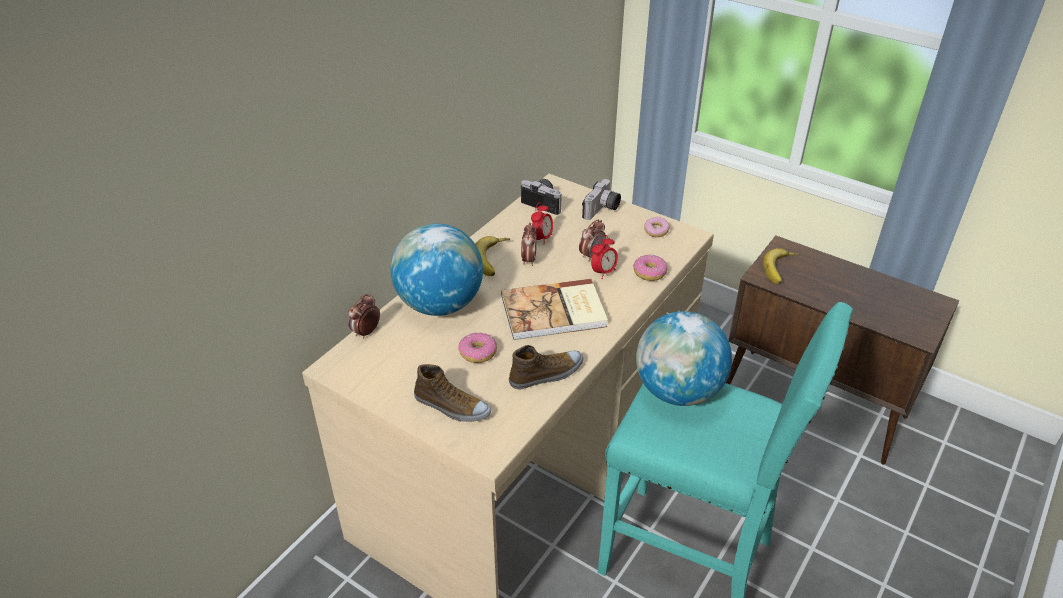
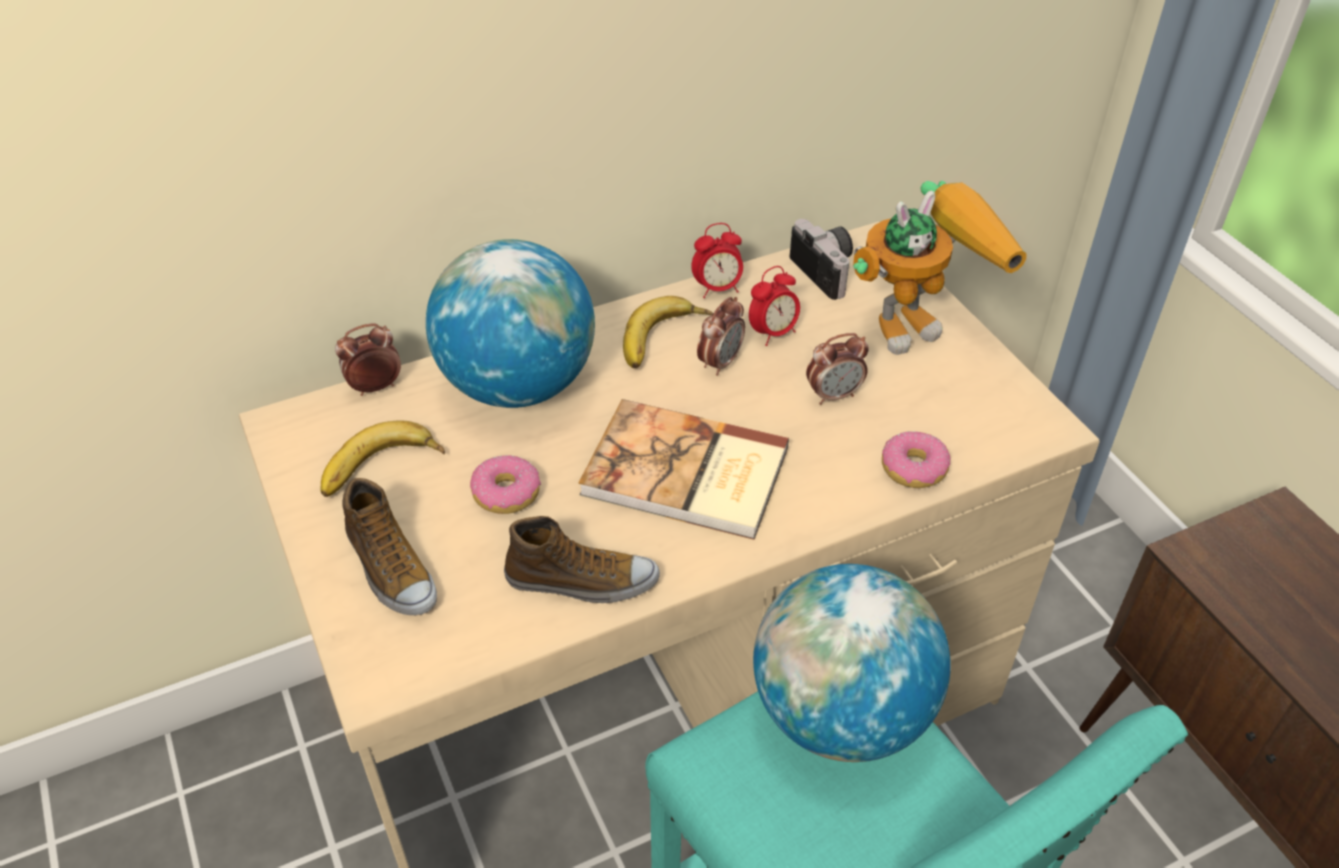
camera: 30 degrees right, 5 degrees up
(602, 210) = (920, 319): camera -> toy robot
(603, 272) = (830, 434): alarm clock -> alarm clock (717, 289)
(656, 231) = (988, 395): donut -> none
(782, 270) = (1247, 561): banana -> banana (382, 471)

